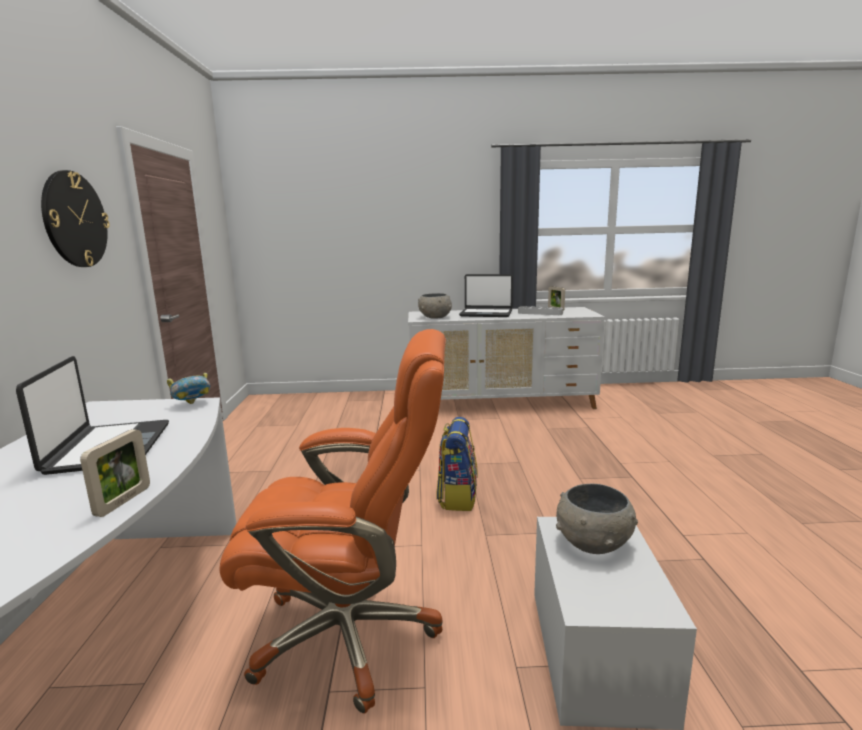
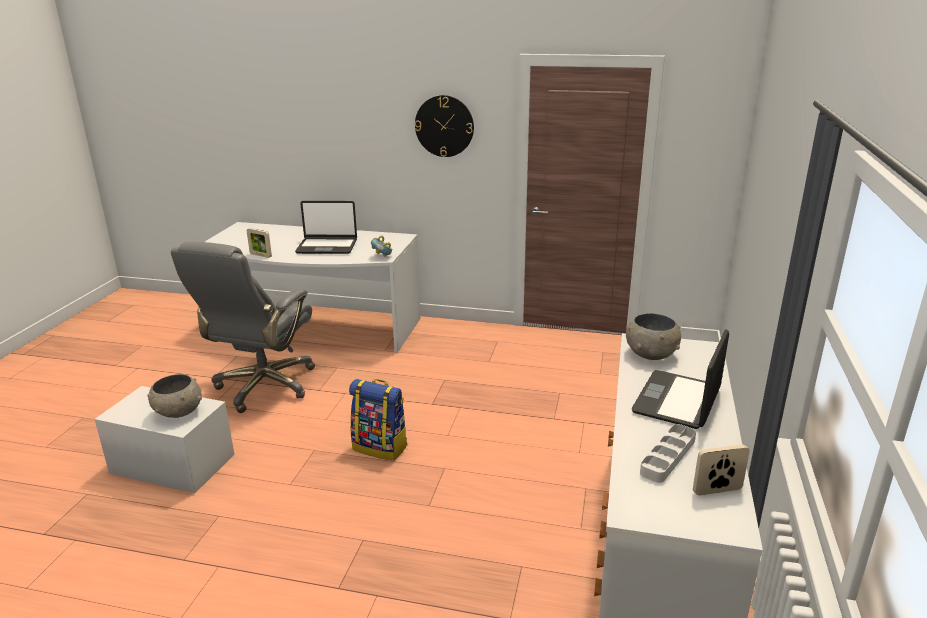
camera: 105 degrees right, 10 degrees up
(352, 639) = (262, 387): orange office chair -> grey office chair

